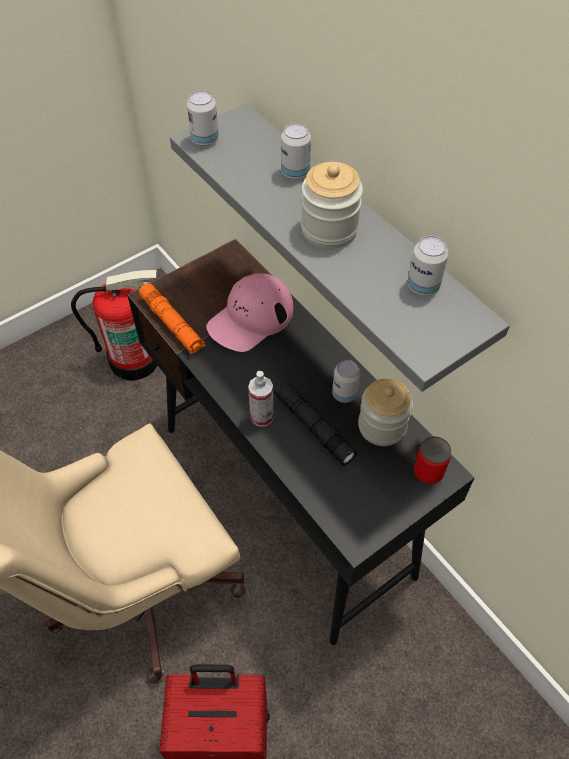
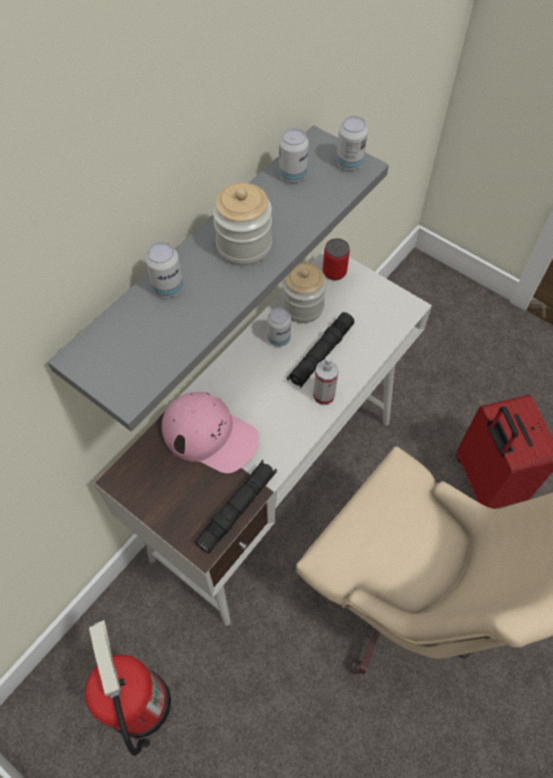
camera: 105 degrees left, 5 degrees up
(172, 324) = (237, 508): orange flashlight -> black flashlight
(205, 139) = (128, 383): can -> can (349, 163)
(286, 500) = (276, 486): black desk -> white desk

